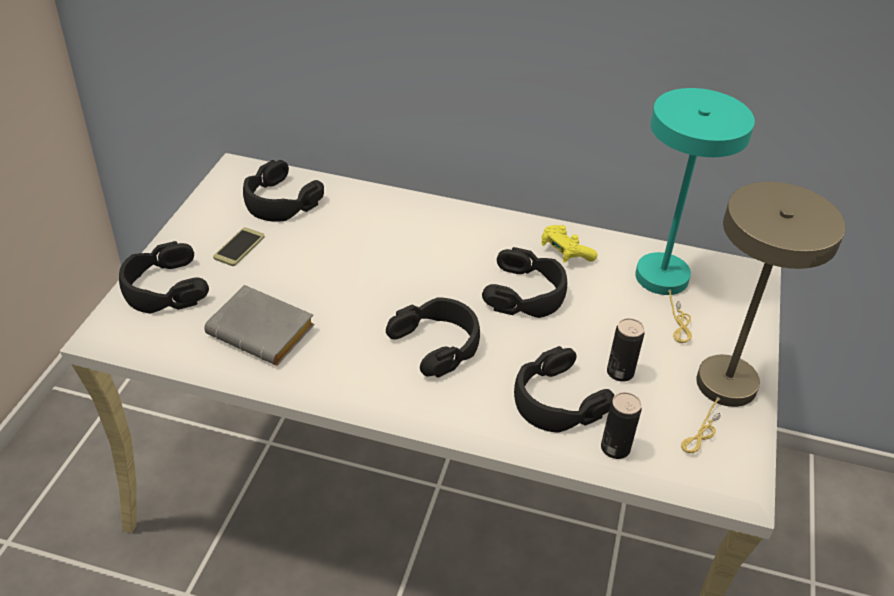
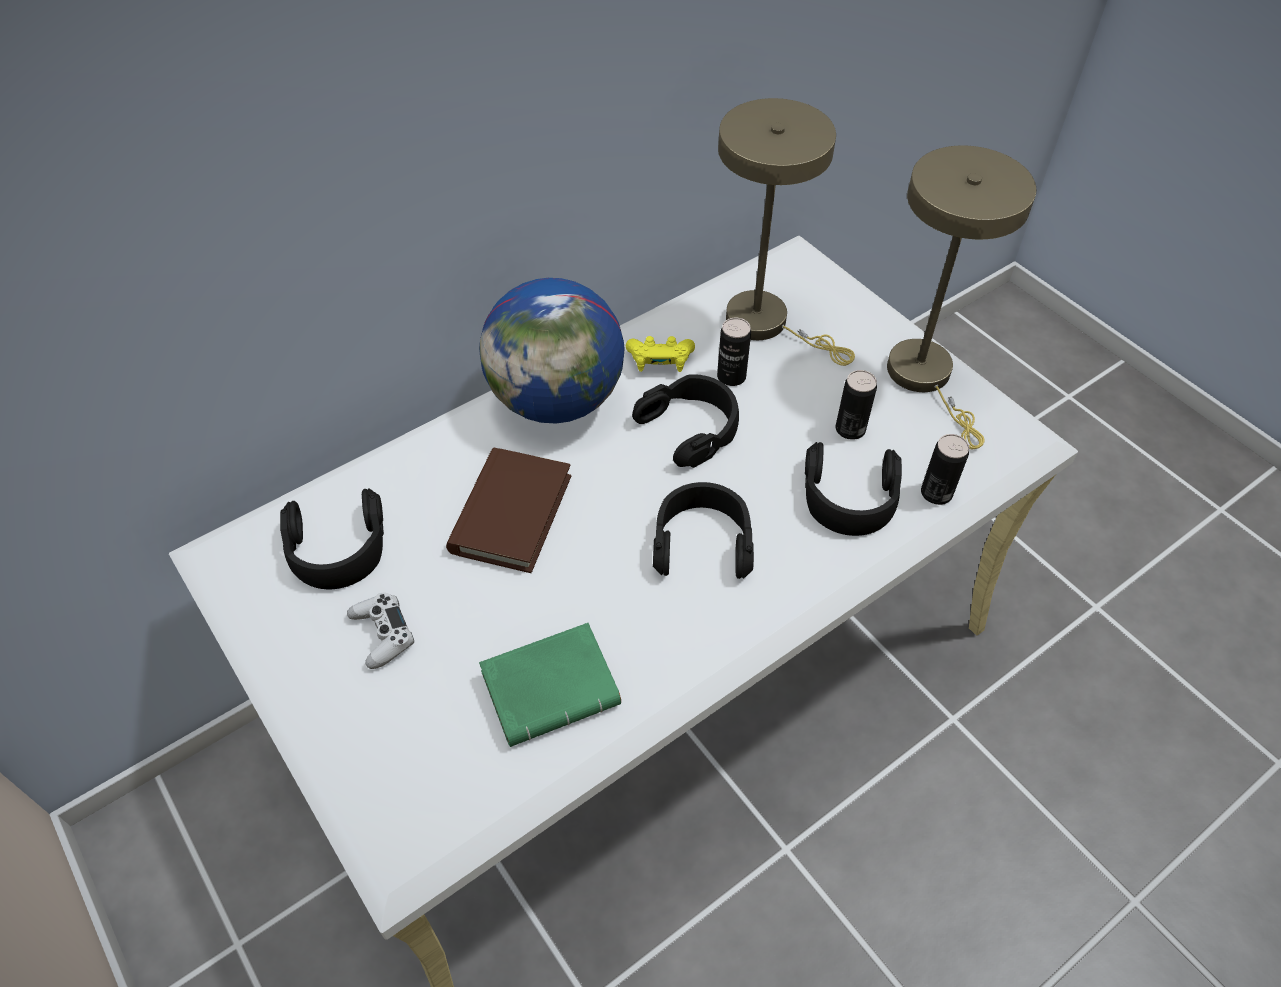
camera: 50 degrees left, 10 degrees up
(163, 288) = (383, 754): black headphones -> none
(239, 247) = (383, 634): phone -> white game controller
(264, 331) = (553, 685): grey book -> green book
(371, 251) = (511, 513): none -> brown book
(478, 225) = (557, 400): none -> globe
(594, 290) = (731, 376): none -> can
(665, 284) = (767, 323): turquoise table lamp -> beige table lamp

